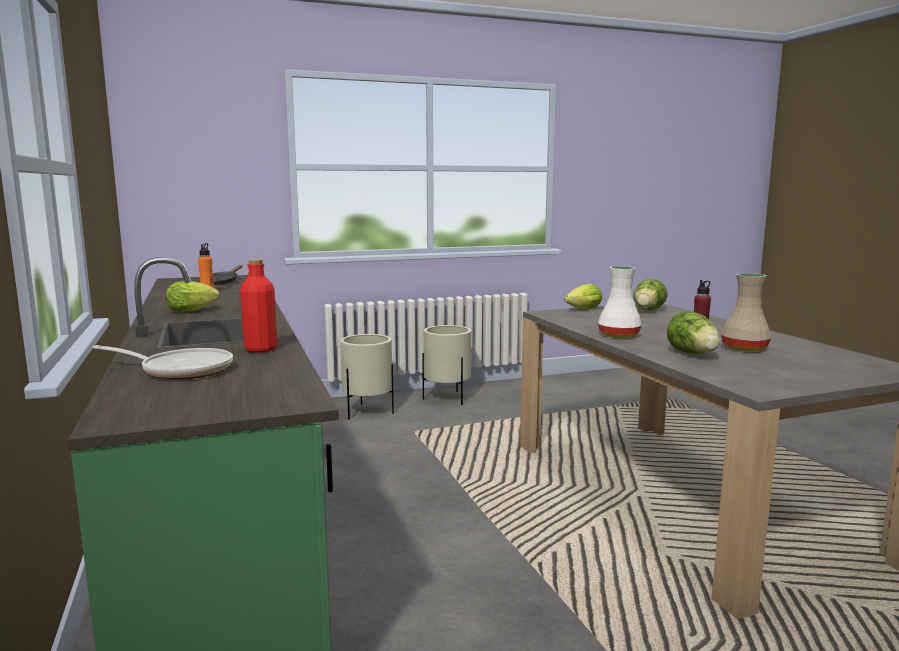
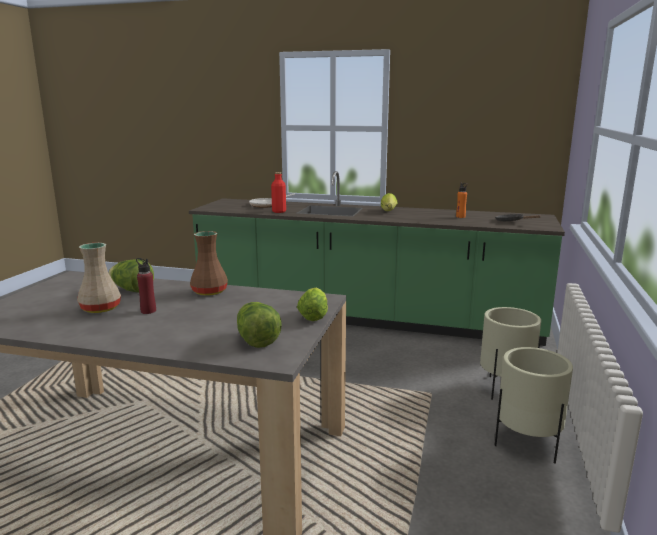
camera: 125 degrees right, 5 degrees up
(620, 335) = (208, 292): white vase -> brown vase

